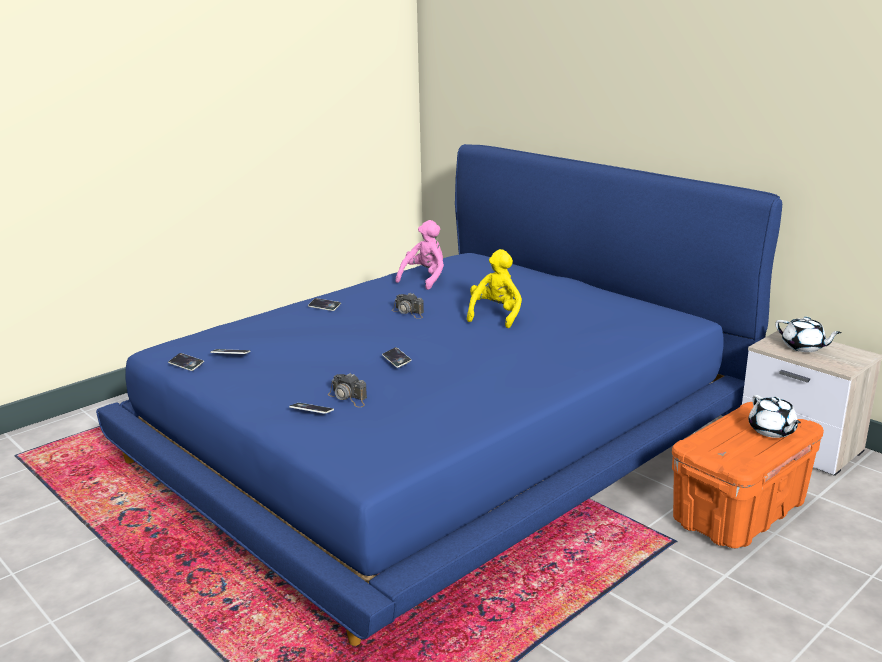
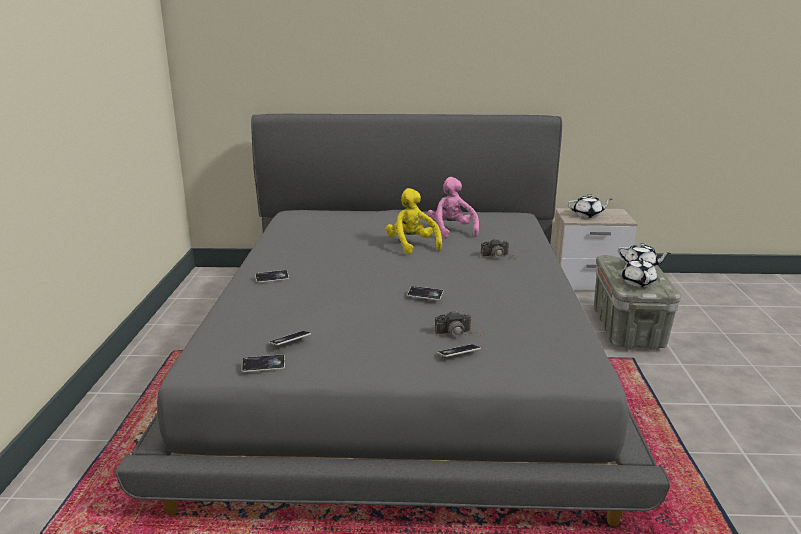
camera: 45 degrees left, 0 degrees up
(409, 312) = (352, 261): camera -> camera (498, 256)
(424, 279) = (301, 236): pink plush toy -> pink plush toy (451, 231)
(442, 435) = (400, 359): blue bed -> grey bed
(721, 444) = (638, 282): none -> white teapot
(739, 512) = (627, 328): orange storage box -> grey storage box

